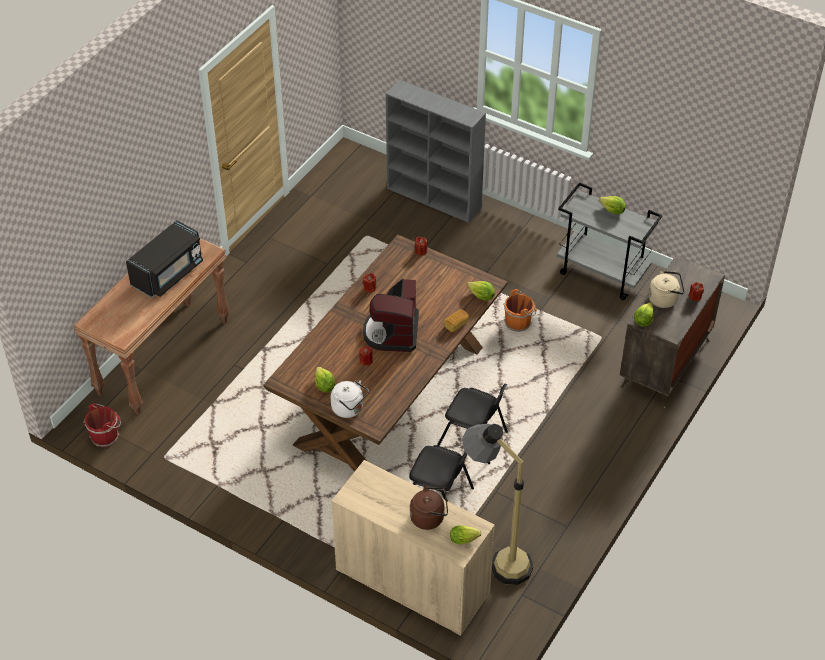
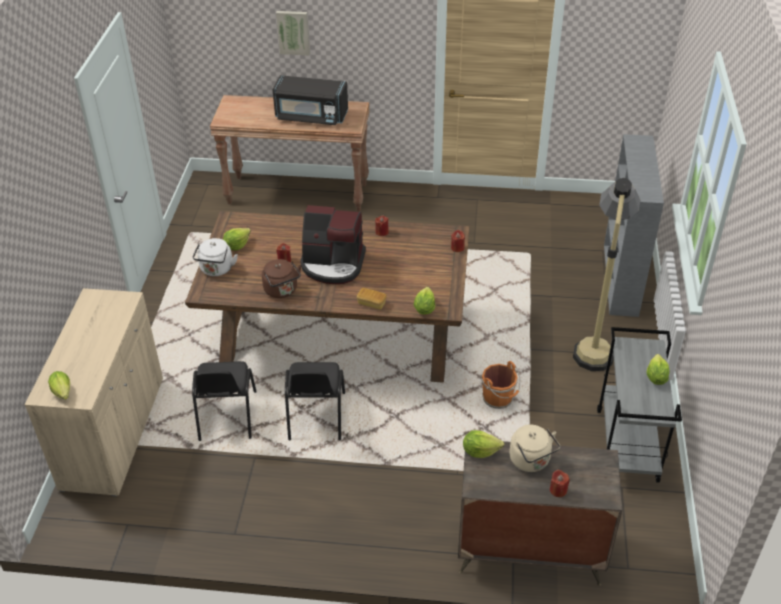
camera: 65 degrees right, 5 degrees down
(106, 436) = (197, 196): red bucket -> none
(114, 215) = (293, 32): none -> picture
(392, 332) = (333, 264): coffee machine -> coffee machine turned 150 degrees counterclockwise
(429, 517) = (84, 359): brown kettle -> brown kettle (282, 291)
(495, 557) = (169, 486): floor lamp -> floor lamp (594, 343)

